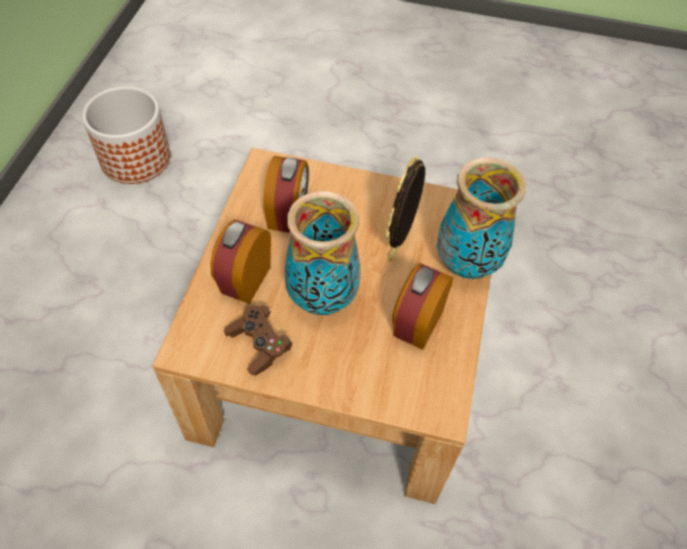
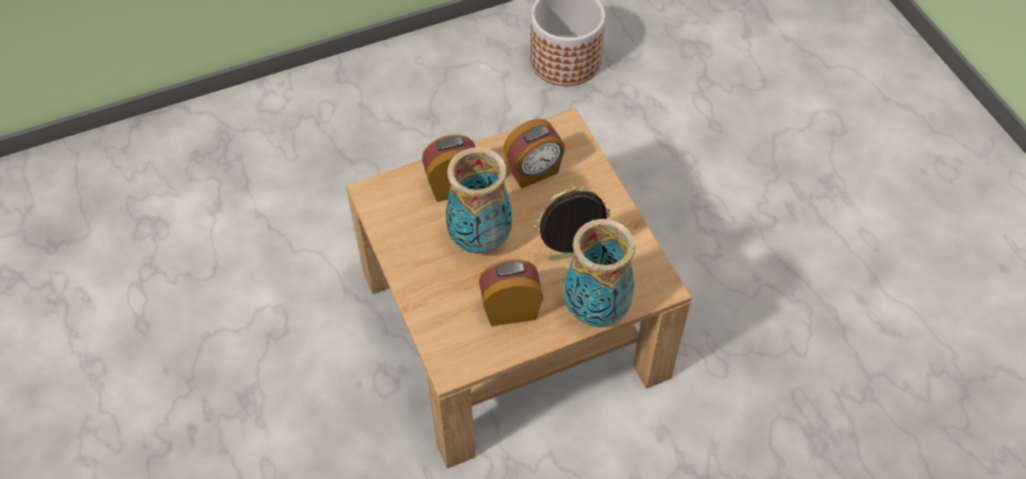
camera: 55 degrees right, 0 degrees up
(259, 345) = (410, 229): brown game controller -> none

